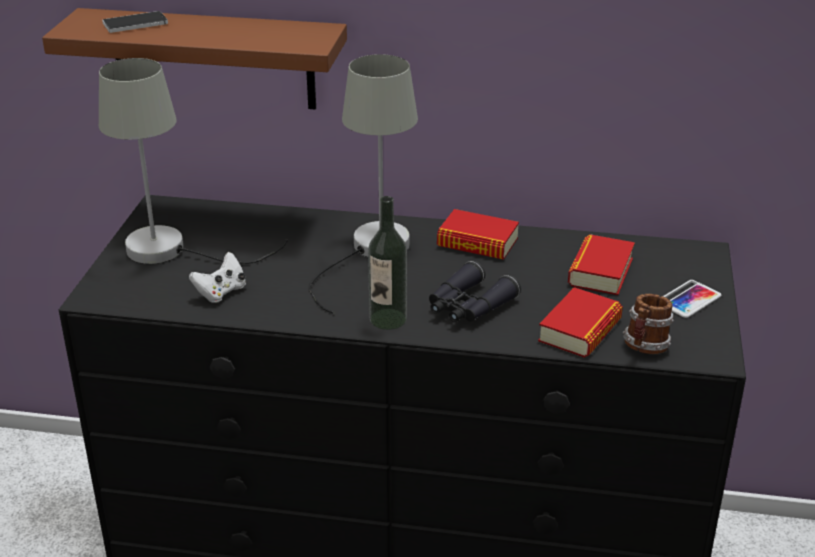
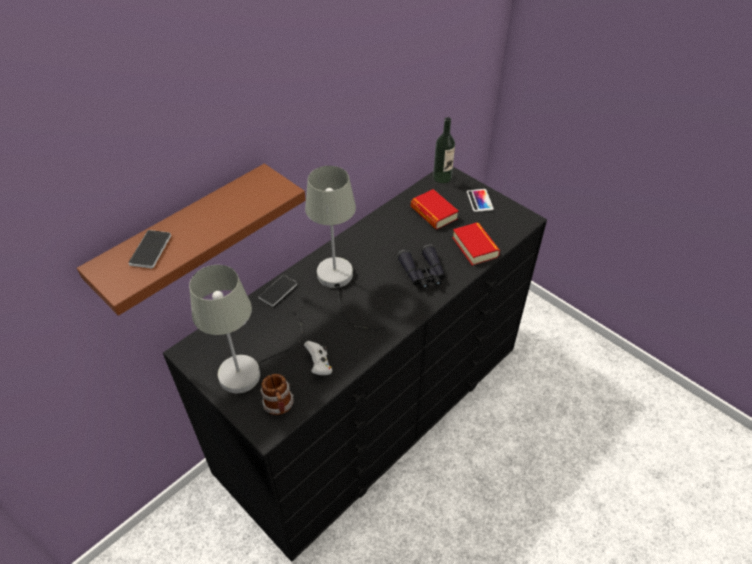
camera: 55 degrees left, 15 degrees up
(308, 220) = (278, 291): none -> phone
(388, 319) = (408, 308): bottle -> bottle (442, 177)
(477, 242) = (368, 239): book -> none
(645, 348) = (505, 235): mug -> mug (279, 406)

